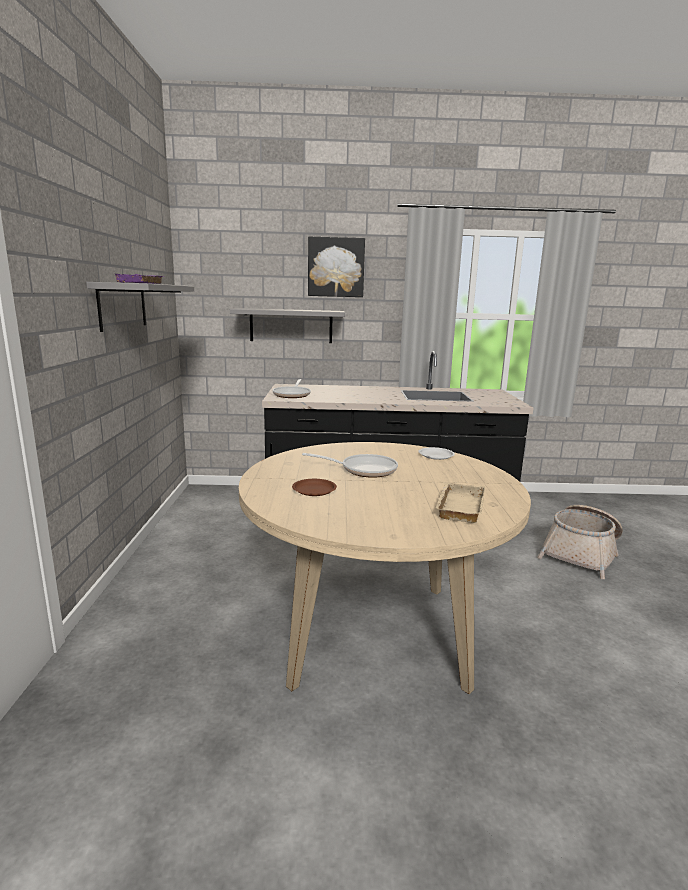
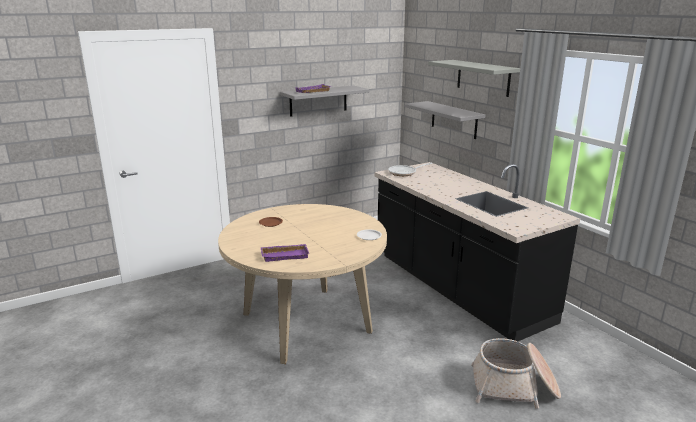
camera: 60 degrees right, 5 degrees up
(336, 267) = (483, 78): picture -> grey shelf
(363, 470) = (315, 226): frying pan -> none
(458, 506) = (285, 255): beige tray -> purple tray

